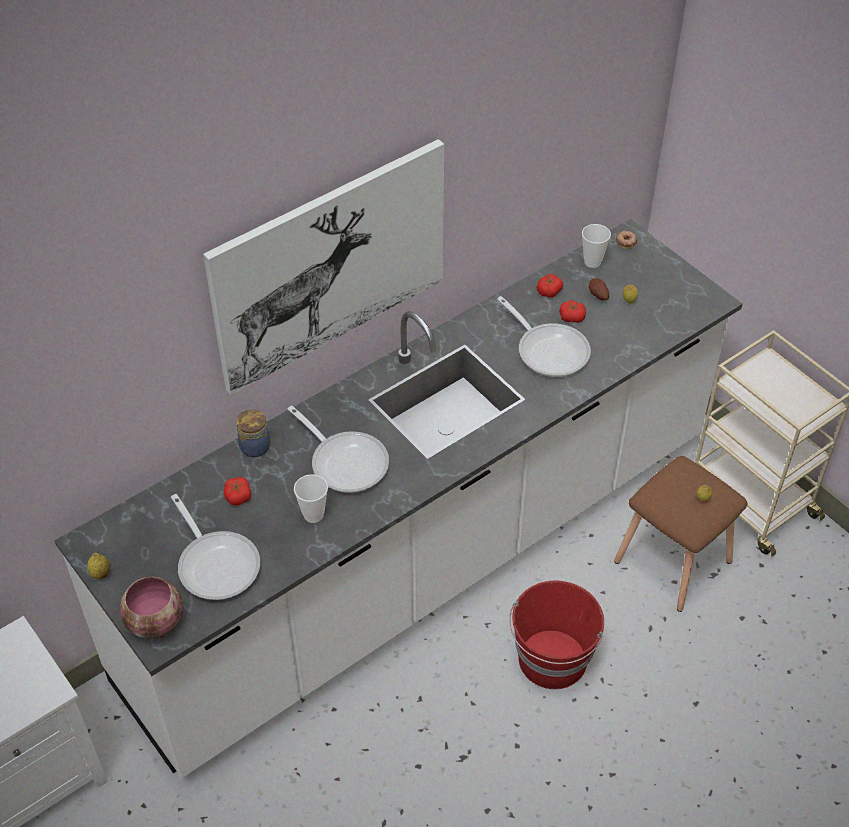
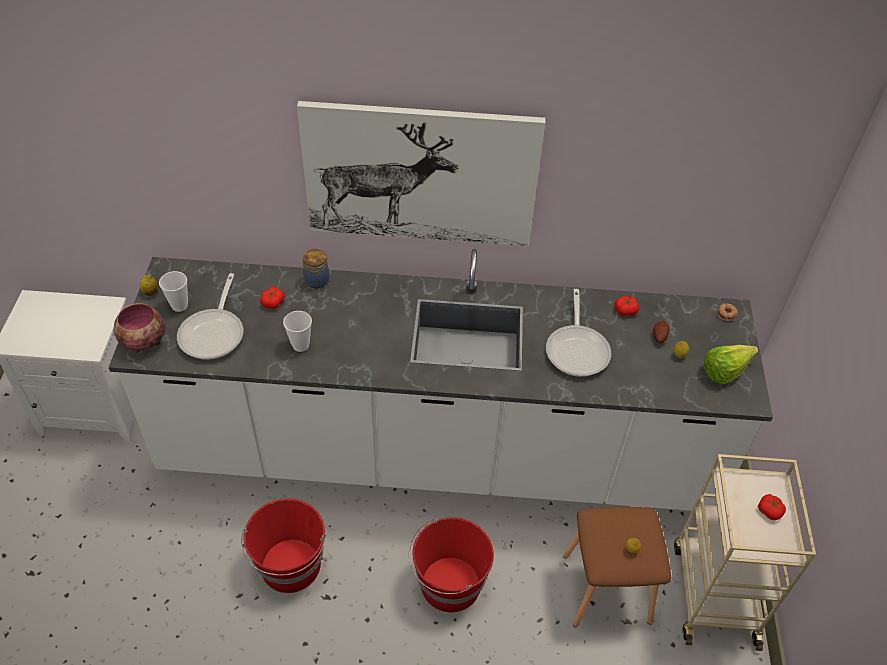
camera: 40 degrees right, 0 degrees up
(345, 461) = (358, 327): frying pan -> none
(402, 760) = (290, 566): none -> red bucket
(572, 317) = (621, 338): tomato -> tomato (769, 510)
(592, 262) = (682, 311): cup -> cup (179, 306)
(676, 288) = (729, 371): none -> lettuce

